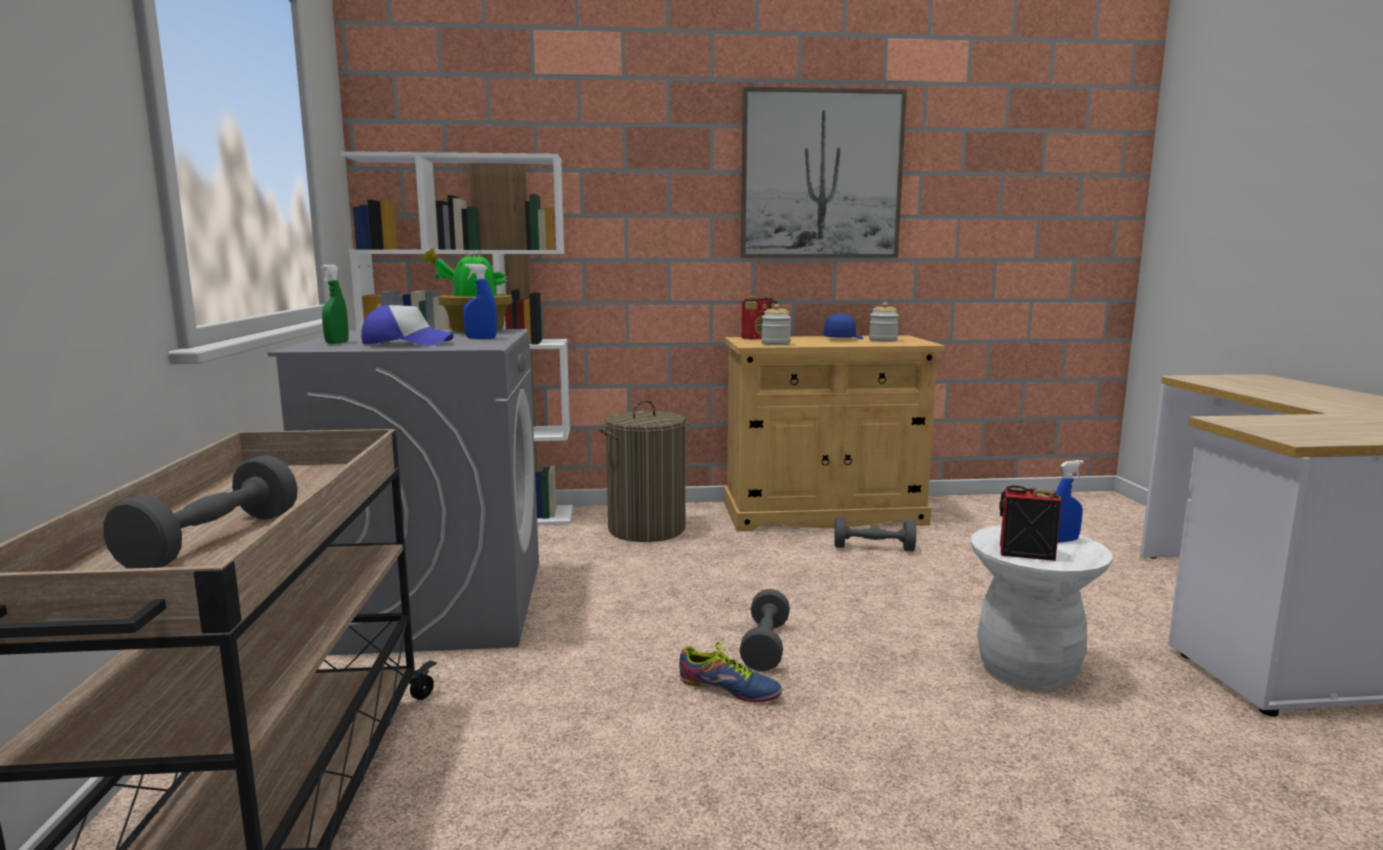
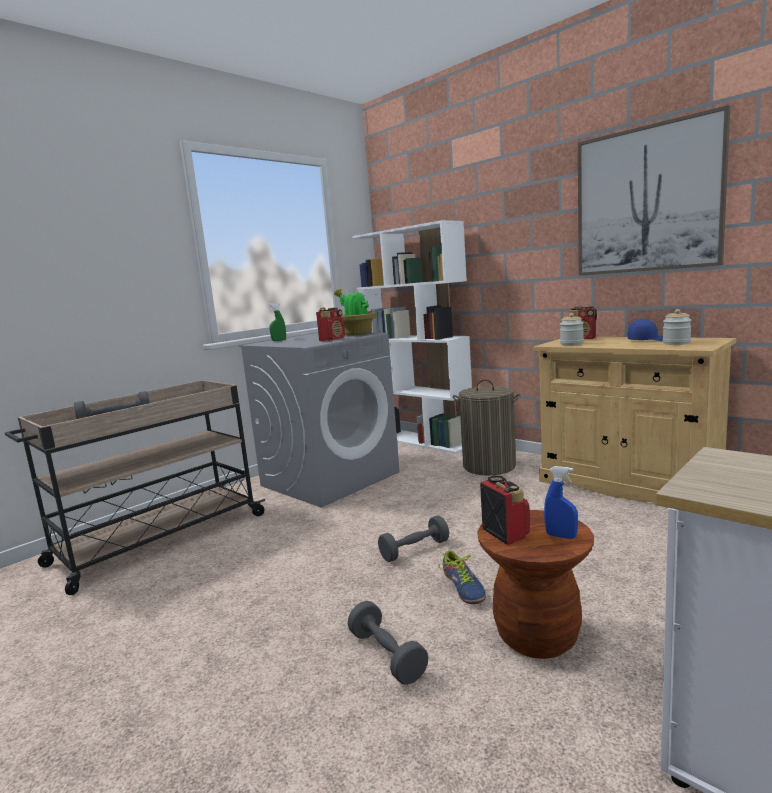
camera: 50 degrees right, 0 degrees up
(407, 343) = (294, 342): cap -> none
(481, 338) = (332, 339): blue spray bottle -> radio
(729, 688) = (357, 562): shoe -> shoe (463, 587)
(873, 548) = (612, 518): grey dumbbell -> grey dumbbell (387, 656)
(1027, 670) = (537, 636): white stool -> brown stool

